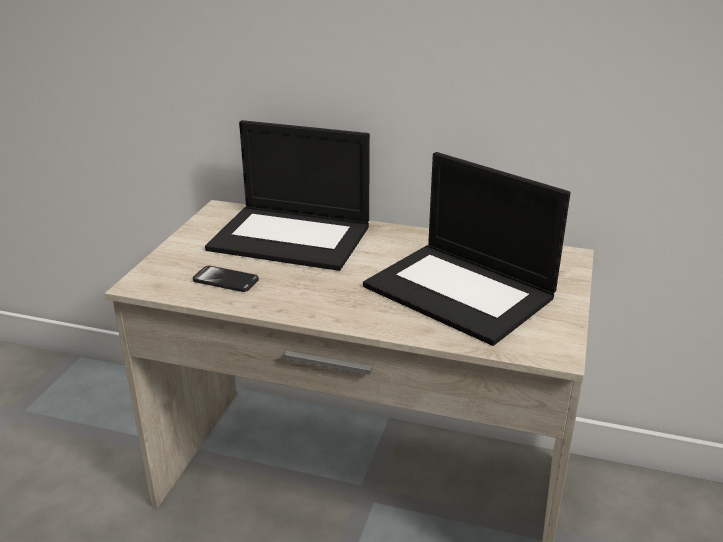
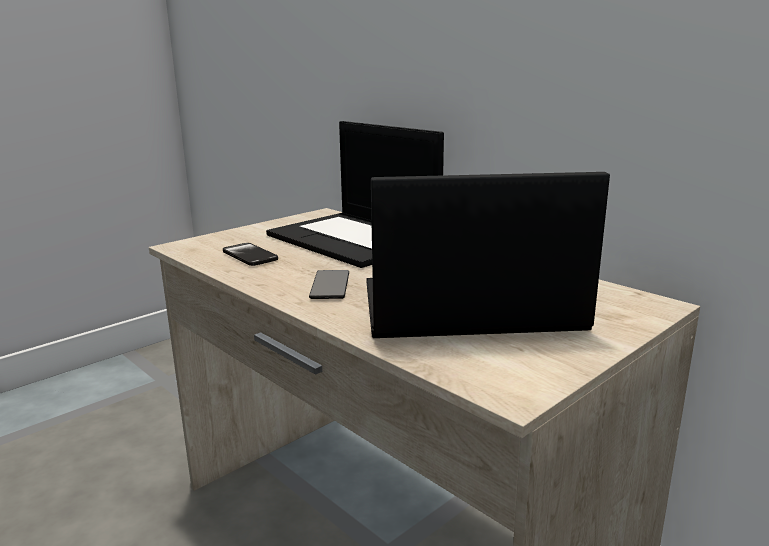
camera: 30 degrees right, 10 degrees down
(339, 296) = (330, 286): none -> phone
(461, 292) = (467, 308): laptop -> laptop turned 105 degrees clockwise

